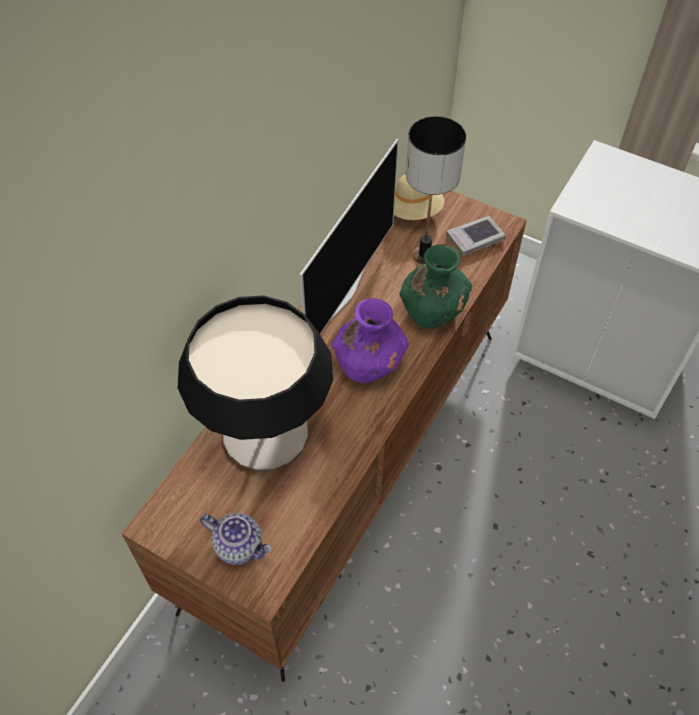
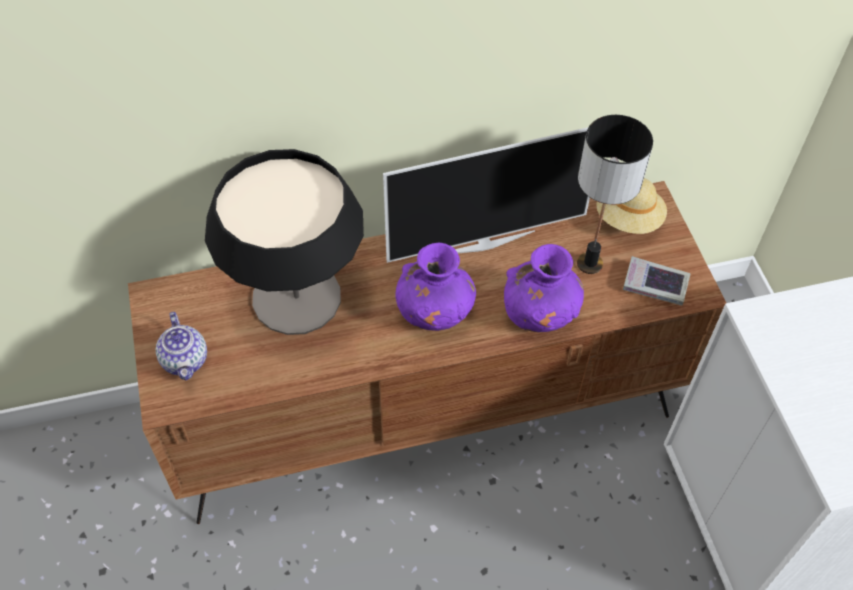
camera: 45 degrees right, 0 degrees up
(433, 310) = (540, 314): green vase -> purple vase

